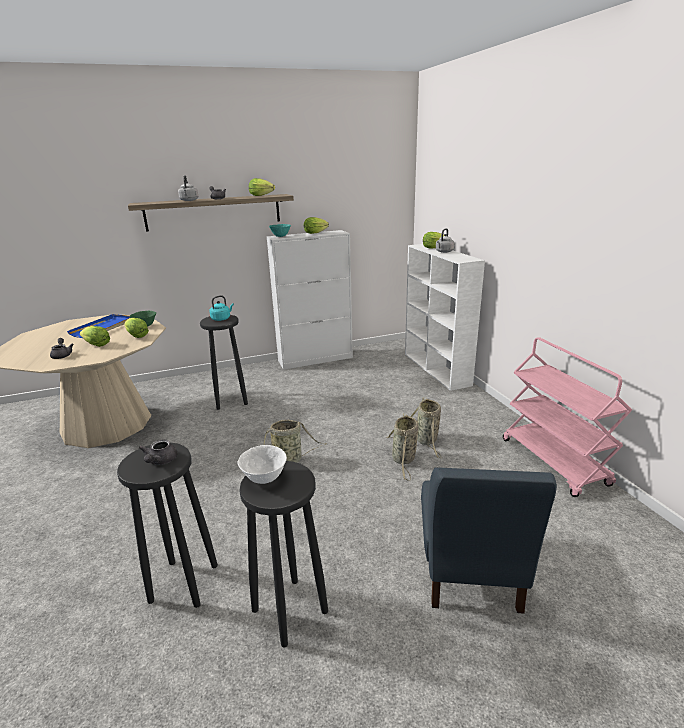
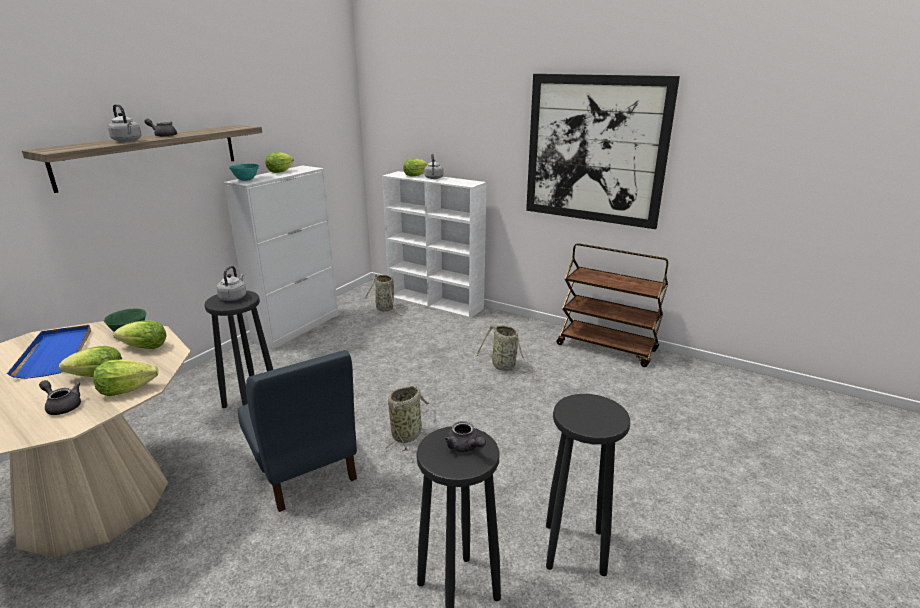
camera: 40 degrees left, 0 degrees up
(221, 318) = (234, 297): turquoise kettle -> grey kettle
(261, 196) = (216, 129): lettuce -> lettuce (126, 390)
(264, 478) = (578, 416): white bowl -> none
(403, 460) = (507, 390): basket -> basket (385, 309)
(470, 570) = (647, 446): blue chair -> blue chair (304, 469)
(554, 462) = (607, 347): pink cart -> brown cart
(579, 235) = (595, 150): none -> picture

